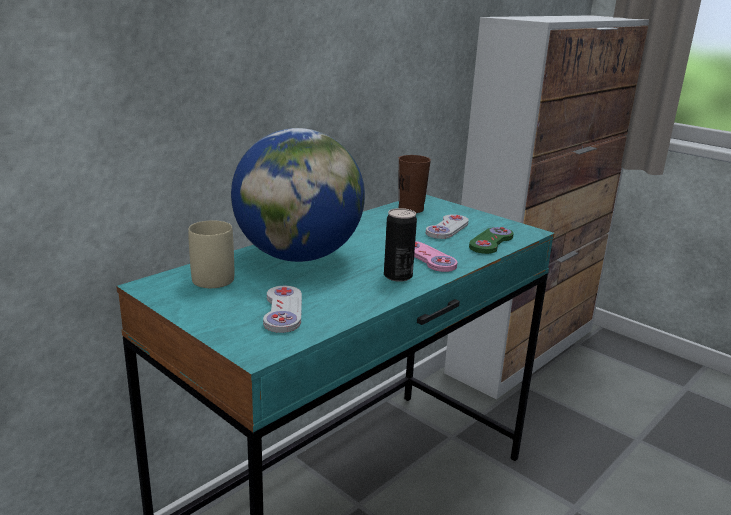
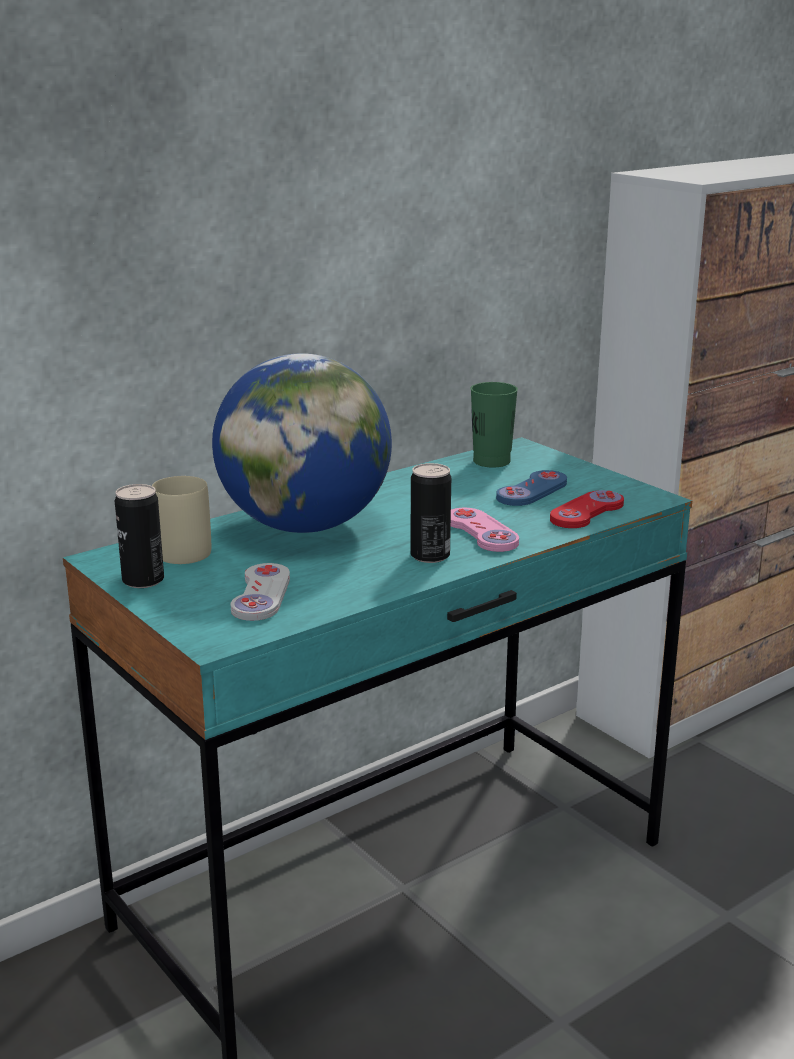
camera: 10 degrees right, 0 degrees up
(186, 302) = (143, 580): none -> can
(411, 209) = (491, 461): brown cup -> green cup
(447, 228) = (532, 491): white game controller -> blue game controller
(491, 242) = (586, 512): green game controller -> red game controller

